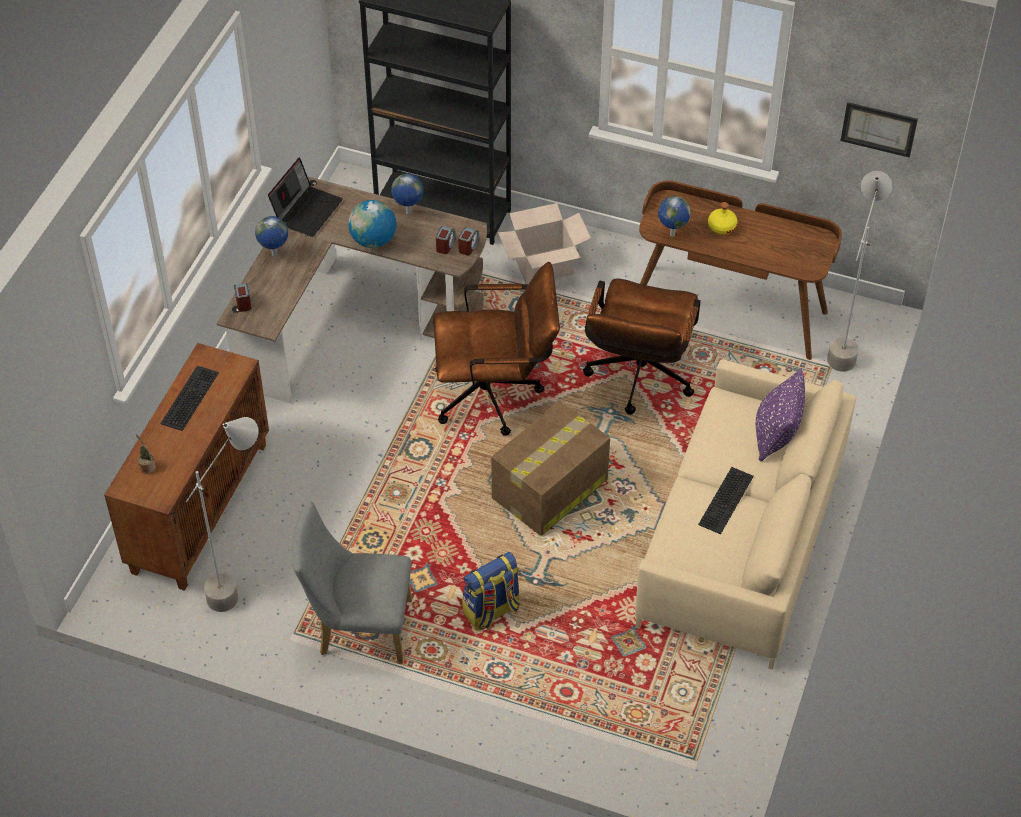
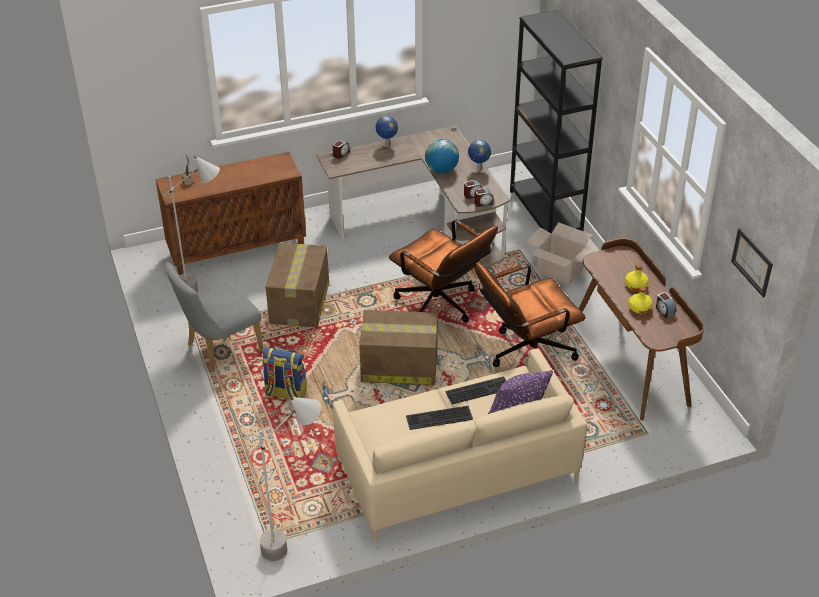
camera: 50 degrees right, 10 degrees down
(188, 397) = (249, 168): keyboard -> keyboard (478, 389)
(307, 210) = (432, 138): laptop -> none
(358, 627) = (219, 349): grey chair -> grey chair turned 90 degrees counterclockwise
(359, 510) = (299, 303): none -> cardboard box
(671, 234) = (600, 269): globe -> none
(755, 247) = (639, 308): none -> yellow bottle
(778, 234) = (664, 311): none -> alarm clock
(844, 342) = (677, 428): grey floor lamp -> grey floor lamp (294, 542)

